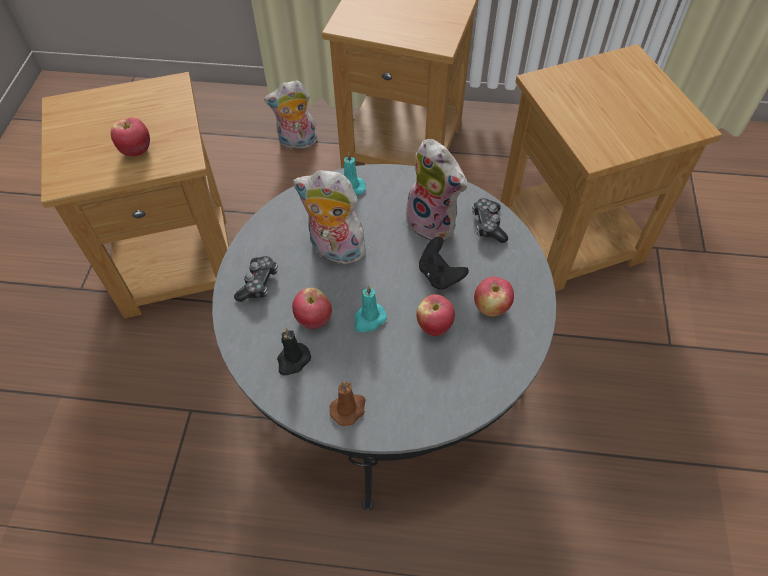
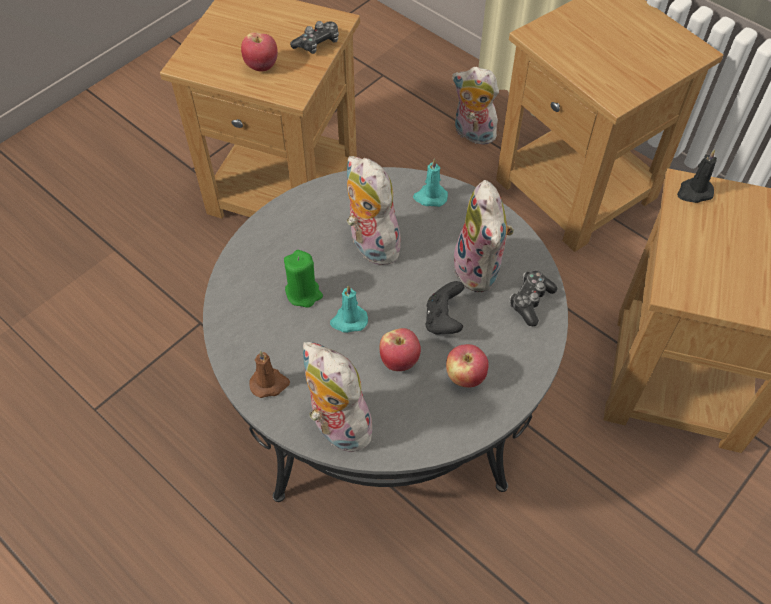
camera: 35 degrees right, 0 degrees up
(258, 283) = (285, 236): game controller -> game controller (317, 43)
(293, 360) = (259, 316): black candle -> black candle (694, 192)
(314, 319) = (303, 293): apple -> green candle
(430, 407) = (336, 426): none -> plush toy

